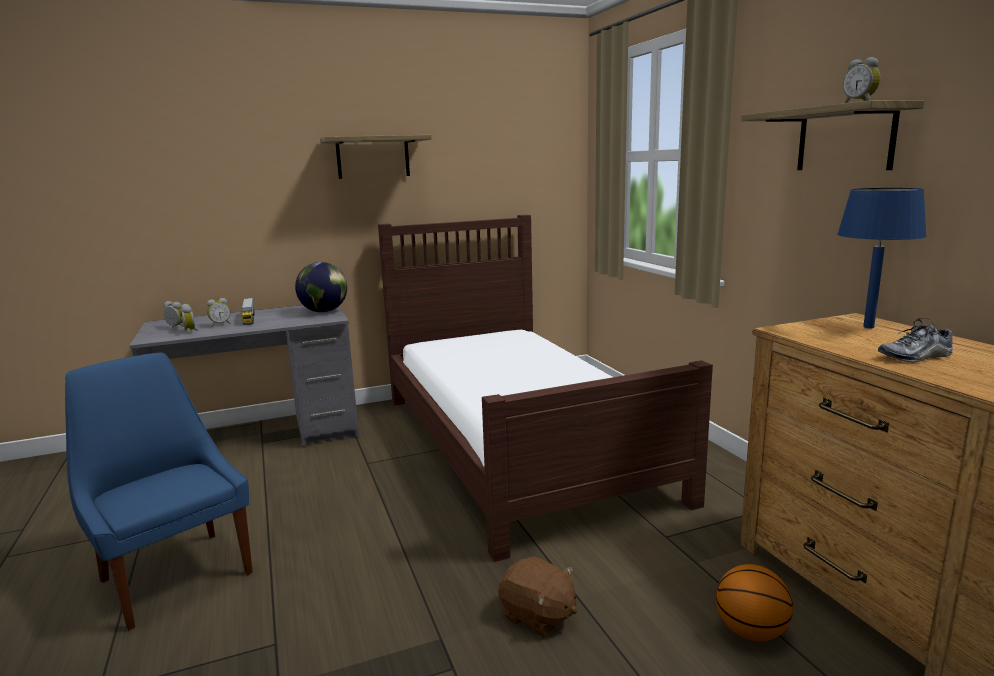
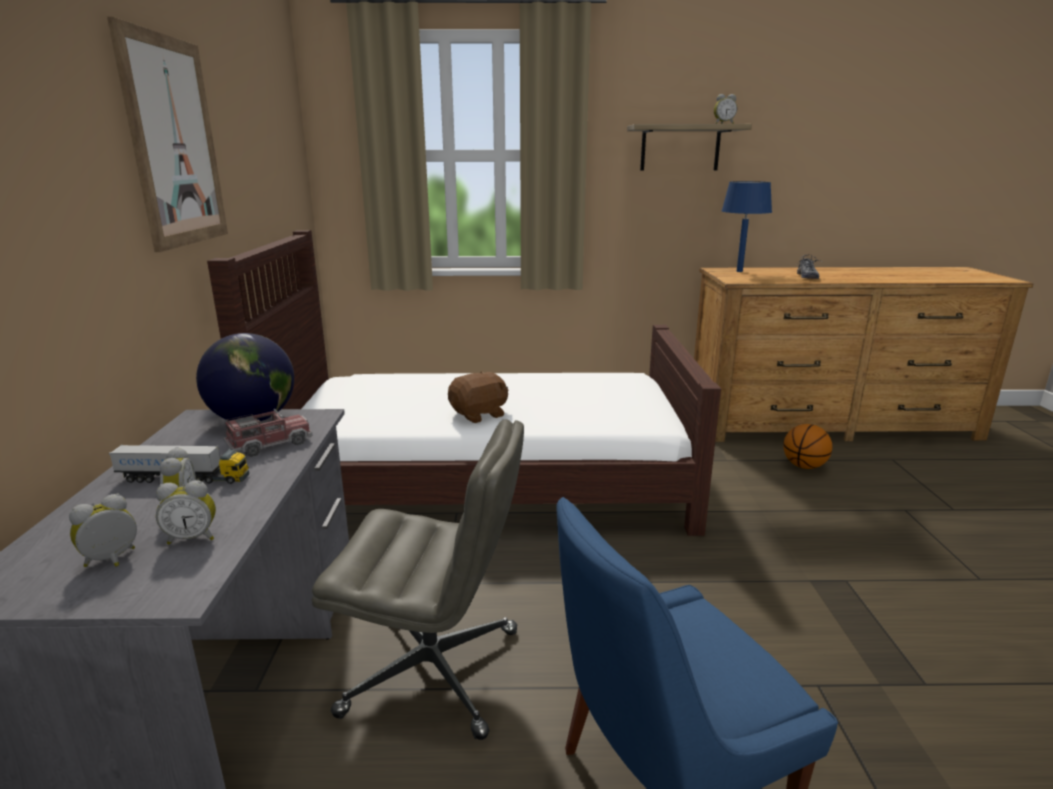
camera: 70 degrees left, 5 degrees up
(279, 481) = (435, 671): none -> grey office chair
(290, 320) = (270, 444): none -> toy truck
(373, 157) = (174, 143): shelf -> picture
(538, 616) = (783, 531): brown plush toy -> brown plush toy (479, 414)

